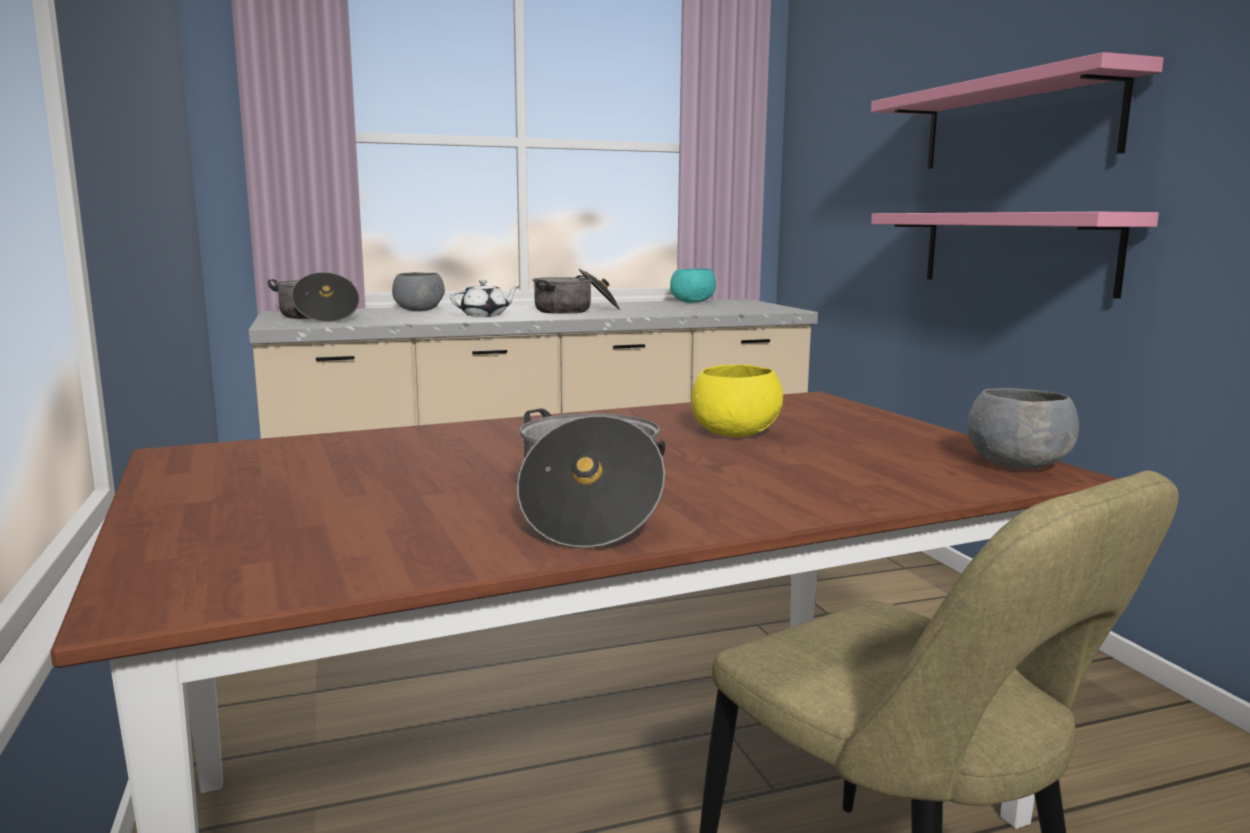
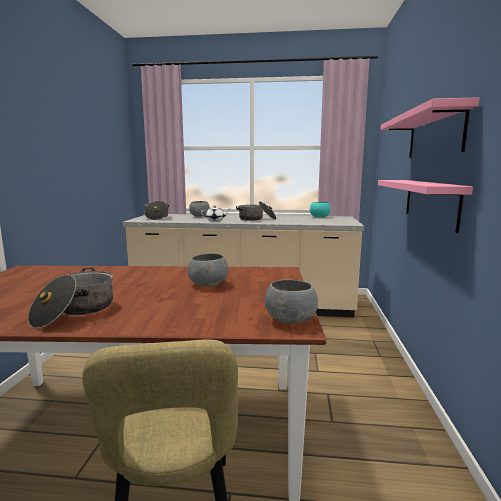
camera: 25 degrees right, 0 degrees up
(733, 433) = (207, 284): yellow bowl -> grey bowl

